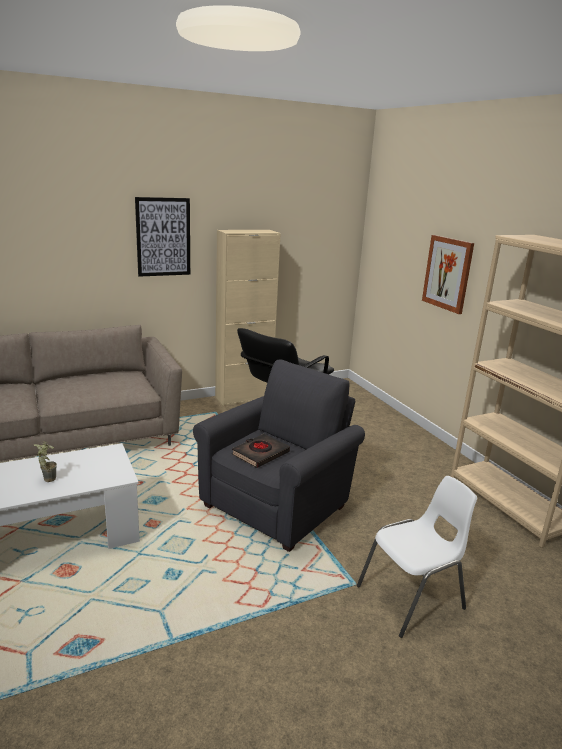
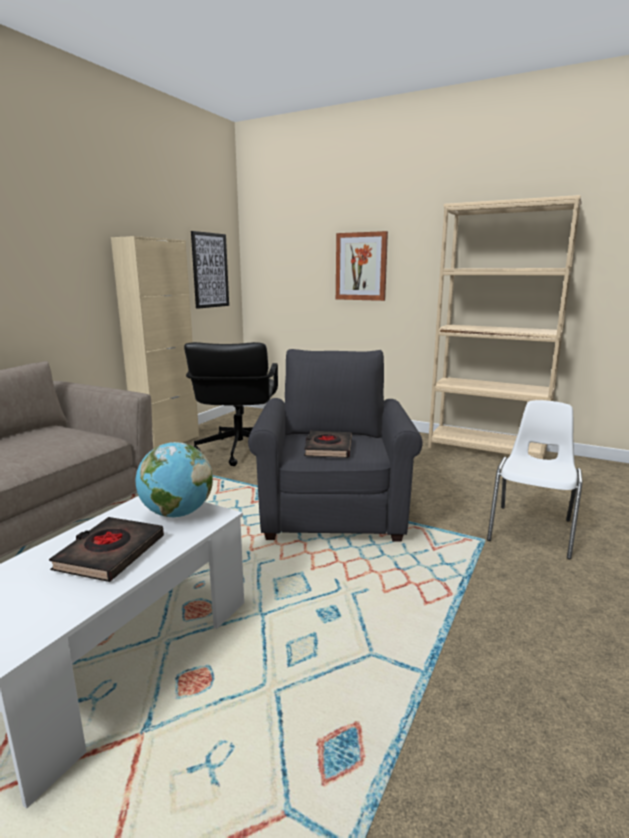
camera: 35 degrees left, 5 degrees down
(47, 478) = (110, 554): potted plant -> black book
(107, 467) = (177, 514): none -> globe
(163, 237) = (49, 243): picture -> picture (210, 270)

